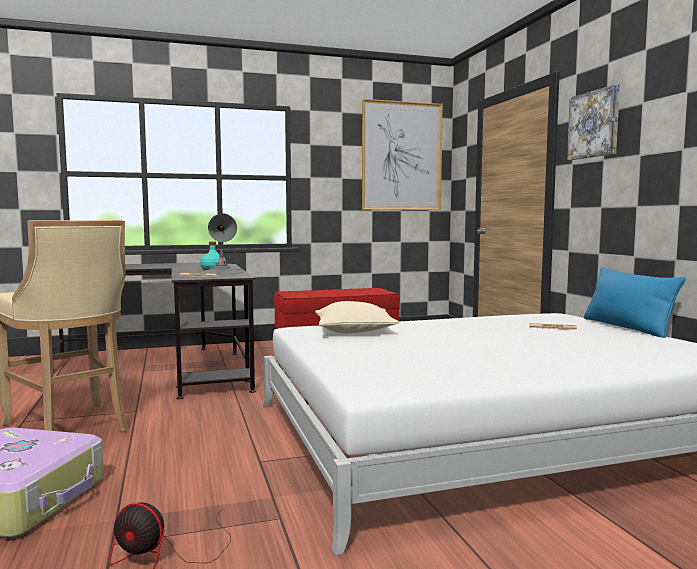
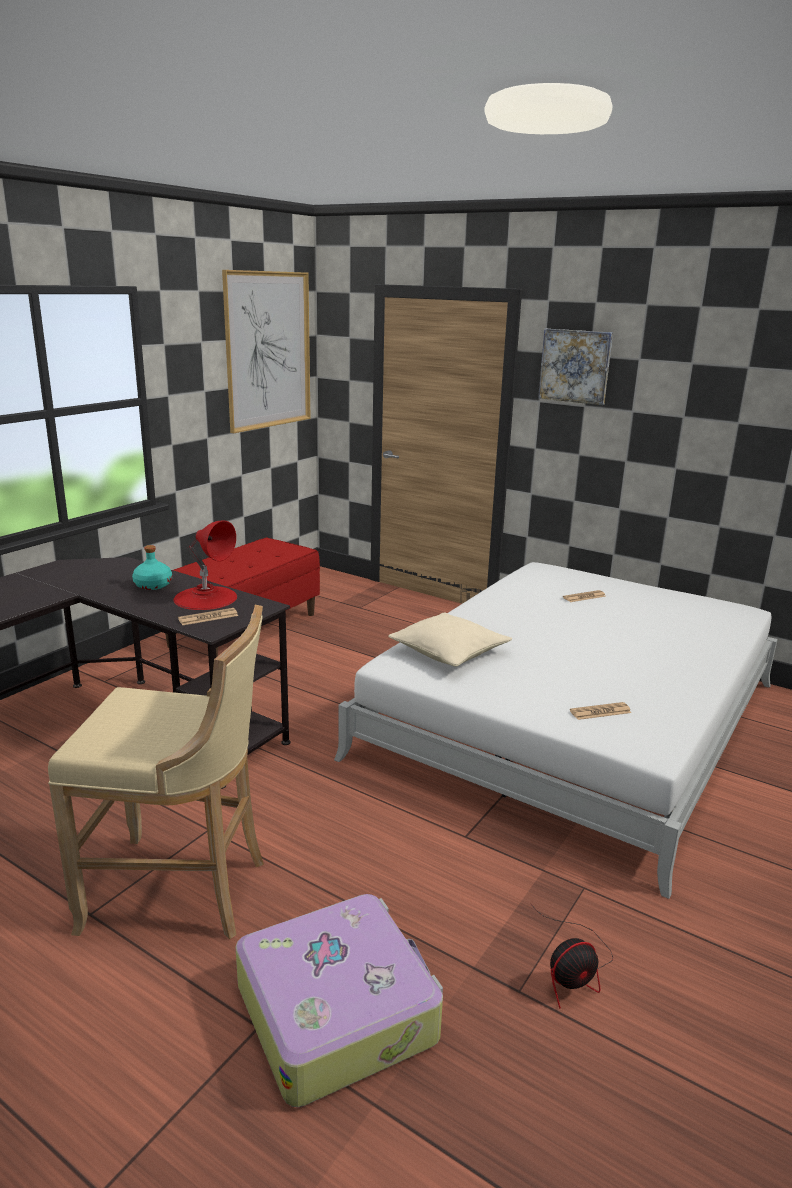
camera: 40 degrees left, 15 degrees up
(222, 272) = (206, 598): grey table lamp -> red table lamp
(386, 368) = (600, 712): none -> newspaper
(626, 327) = (625, 581): blue pillow -> none

